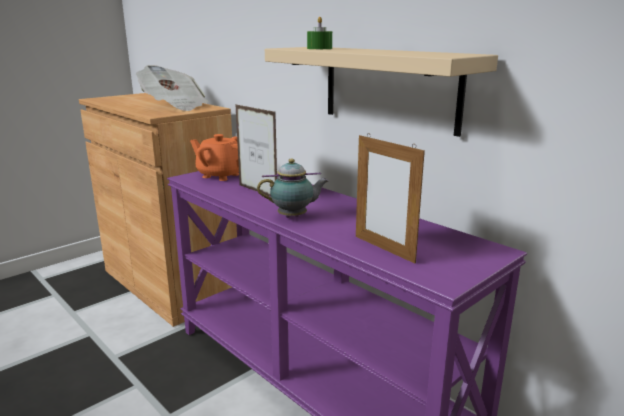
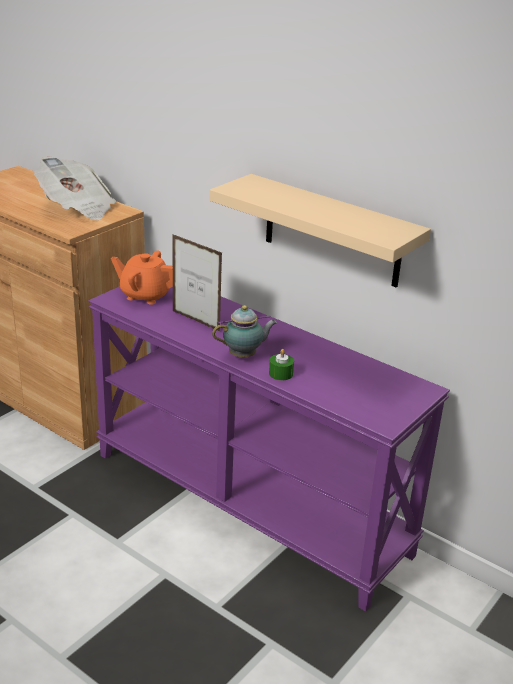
camera: 10 degrees left, 10 degrees up
(319, 48) = (266, 194): green candle -> green candle (281, 373)
(384, 249) = (333, 391): picture frame -> none

